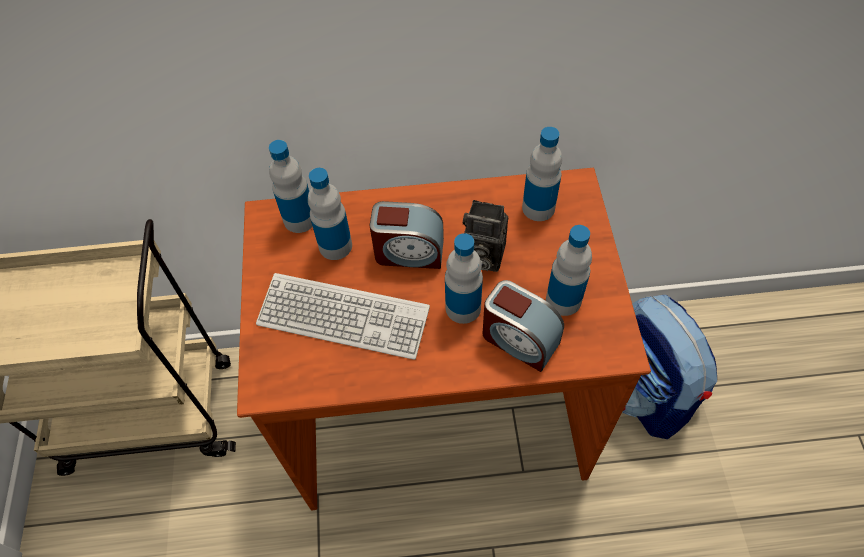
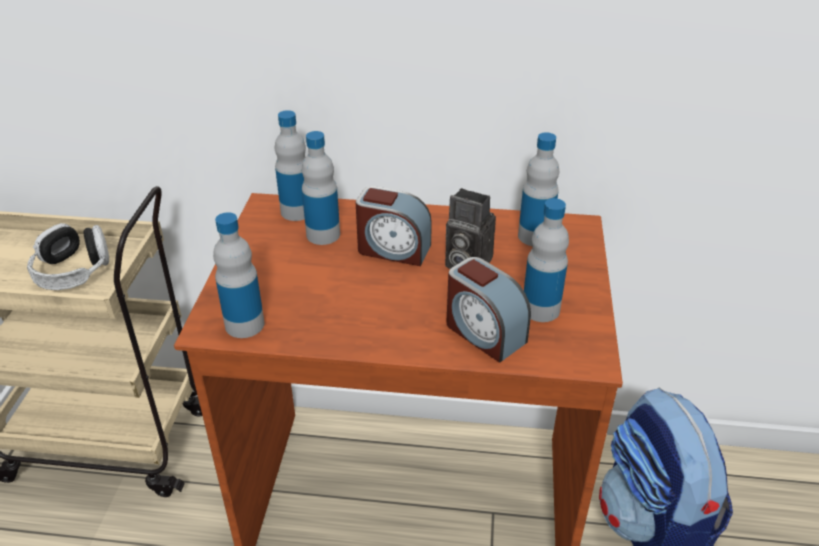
camera: 10 degrees right, 20 degrees down
(84, 312) = (73, 270): none -> headphones
(343, 317) = (310, 287): keyboard -> none
(463, 307) = (433, 299): bottle -> bottle (244, 324)

